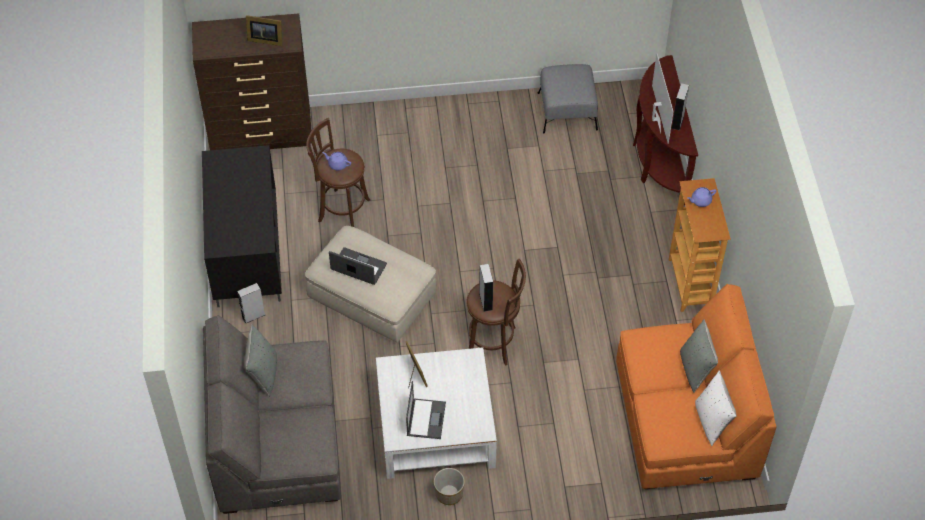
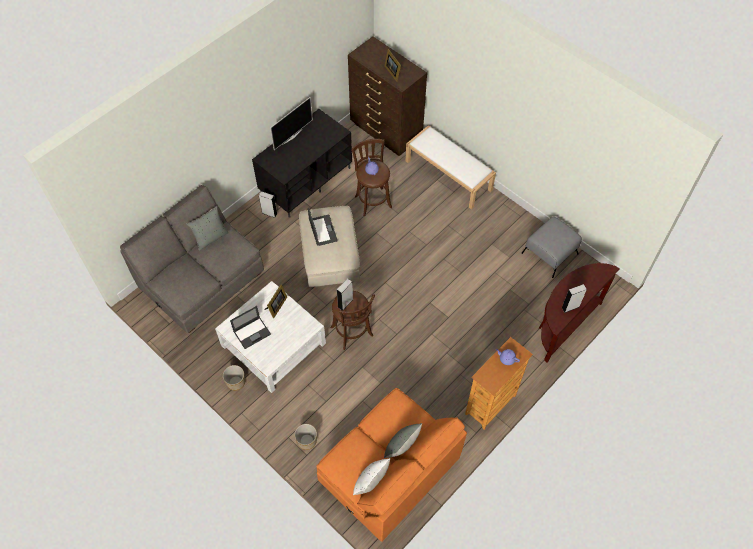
camera: 50 degrees right, 5 degrees up
(383, 121) = (449, 175): none -> white bench
(585, 471) = (307, 440): none -> planter
(656, 119) = (559, 294): television -> television (292, 136)

